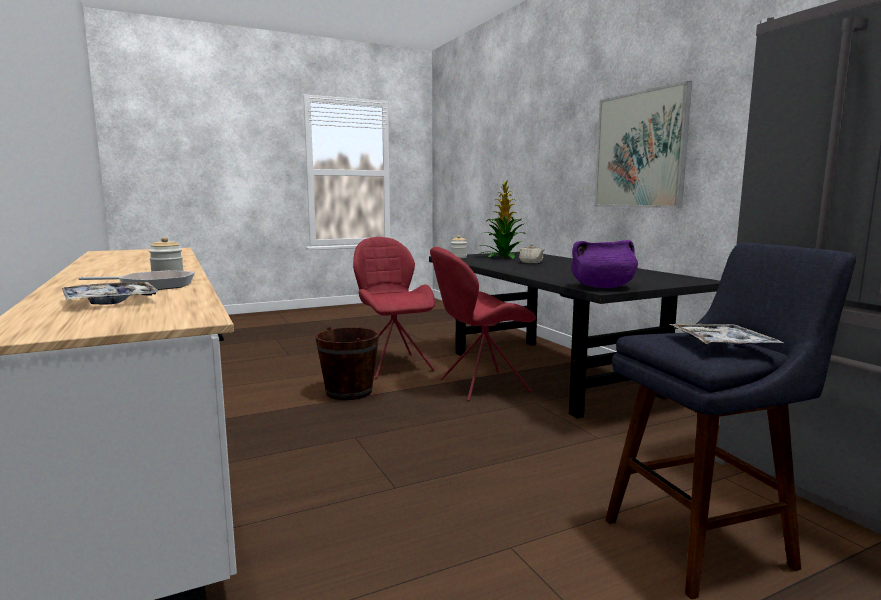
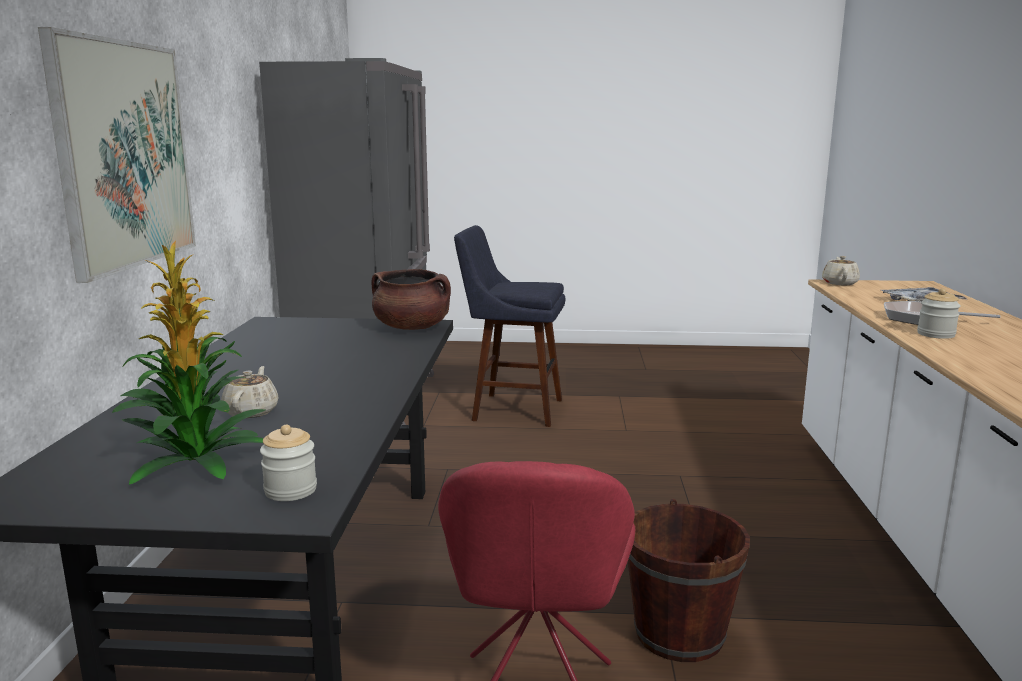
camera: 150 degrees left, 5 degrees up
(184, 319) = (839, 283): none -> beige teapot
(480, 386) = (449, 579): red chair -> none
(602, 287) = (412, 327): purple cooking pot -> brown cooking pot
(721, 344) = (522, 283): tray -> none

